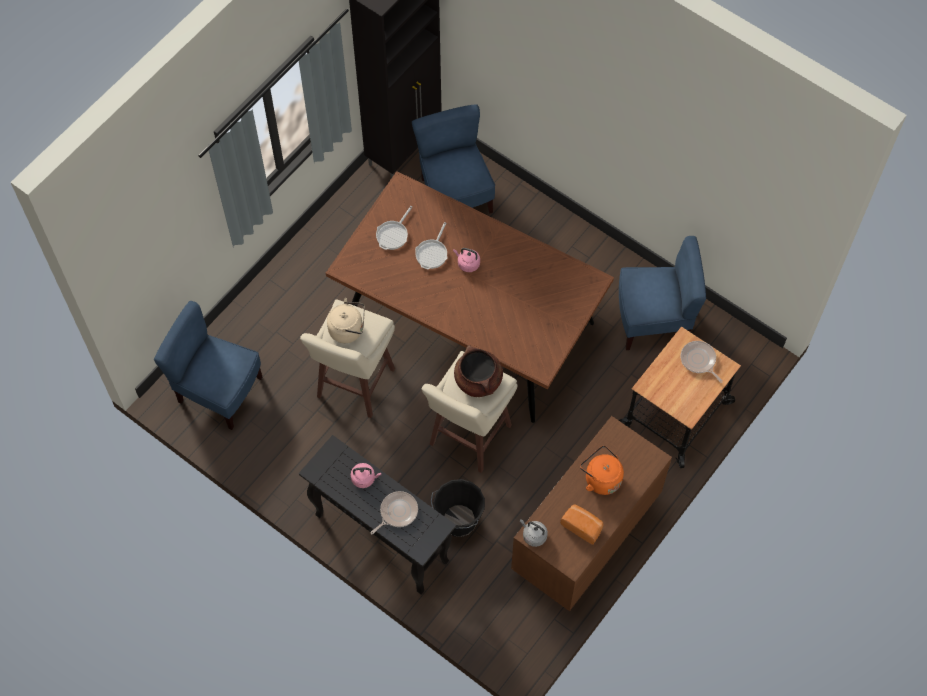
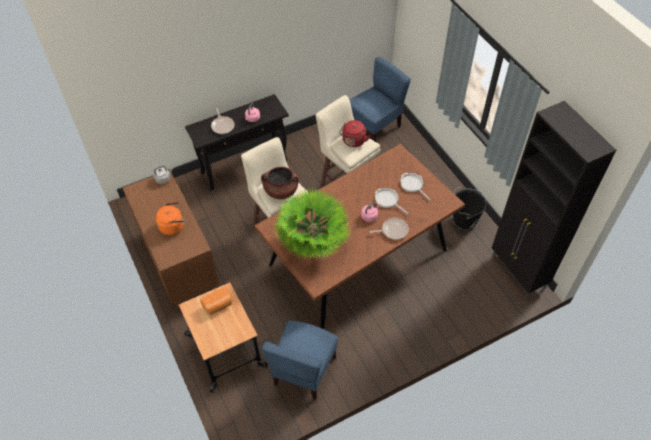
camera: 115 degrees right, 10 degrees down
(348, 330) = (353, 142): beige kettle -> red kettle
(455, 196) = (464, 287): blue chair -> none
(458, 522) = (230, 203): black bucket -> black bucket (463, 220)
(543, 307) = (313, 245): none -> potted plant
(582, 526) = (151, 204): bread -> bread (218, 305)
(699, 360) = (224, 333): frying pan -> frying pan (393, 230)

